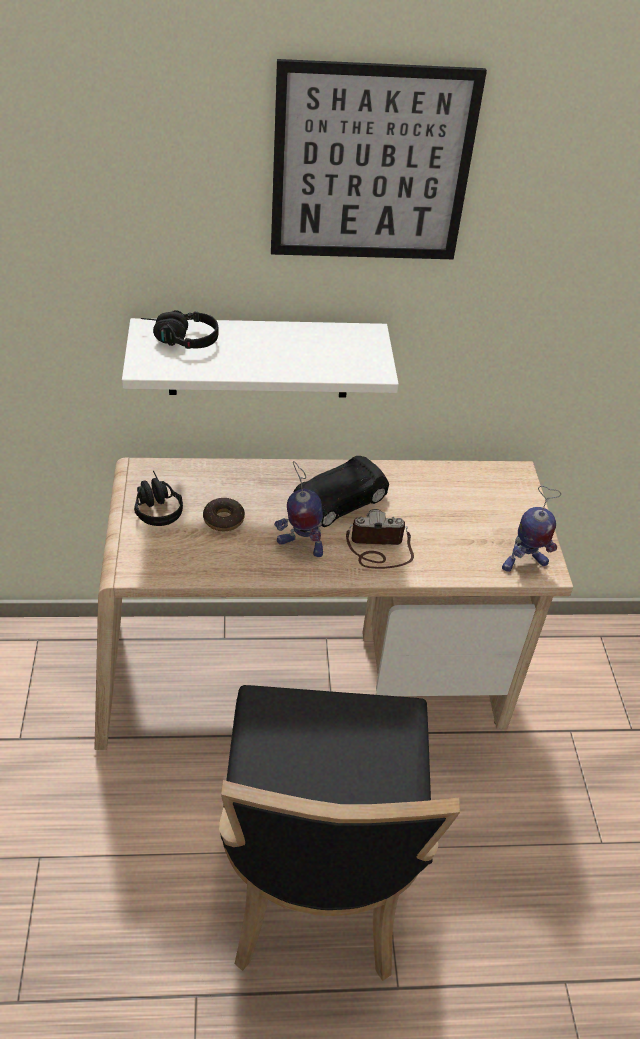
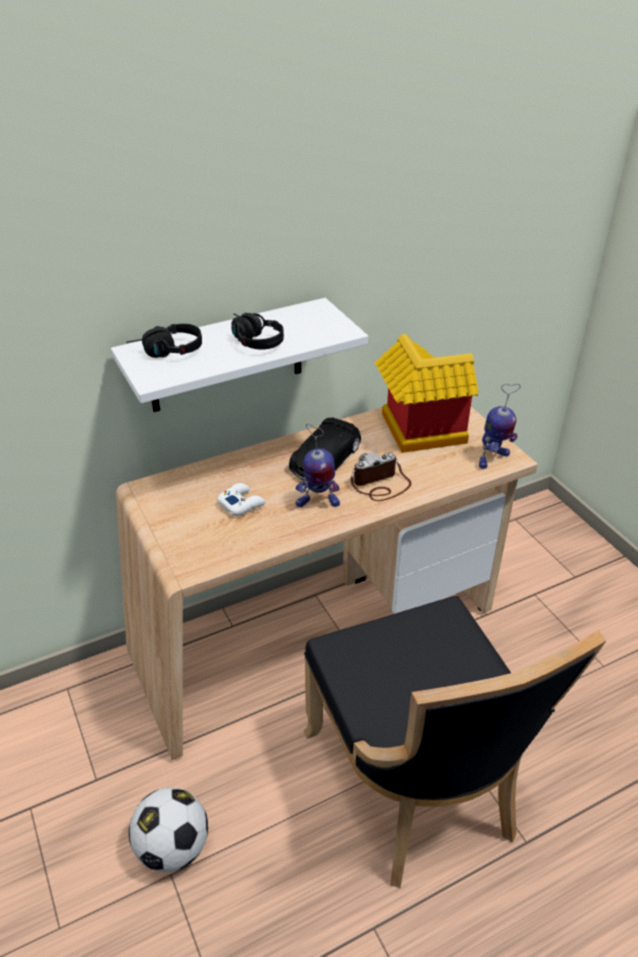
camera: 20 degrees left, 5 degrees down
(54, 833) = (173, 847): none -> football
(155, 506) = (176, 512): black headphones -> black headphones (252, 340)
(223, 519) = (241, 503): donut -> white game controller
(371, 165) = (298, 157): picture -> none
(457, 503) = (416, 433): none -> toy house

